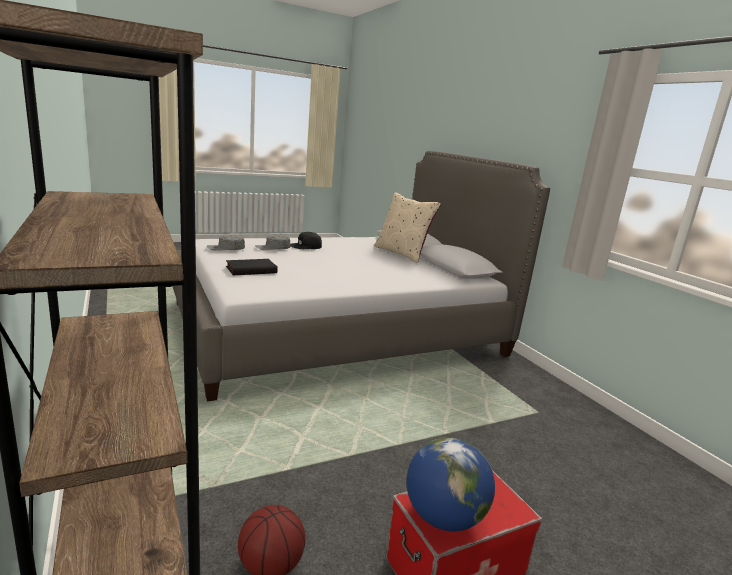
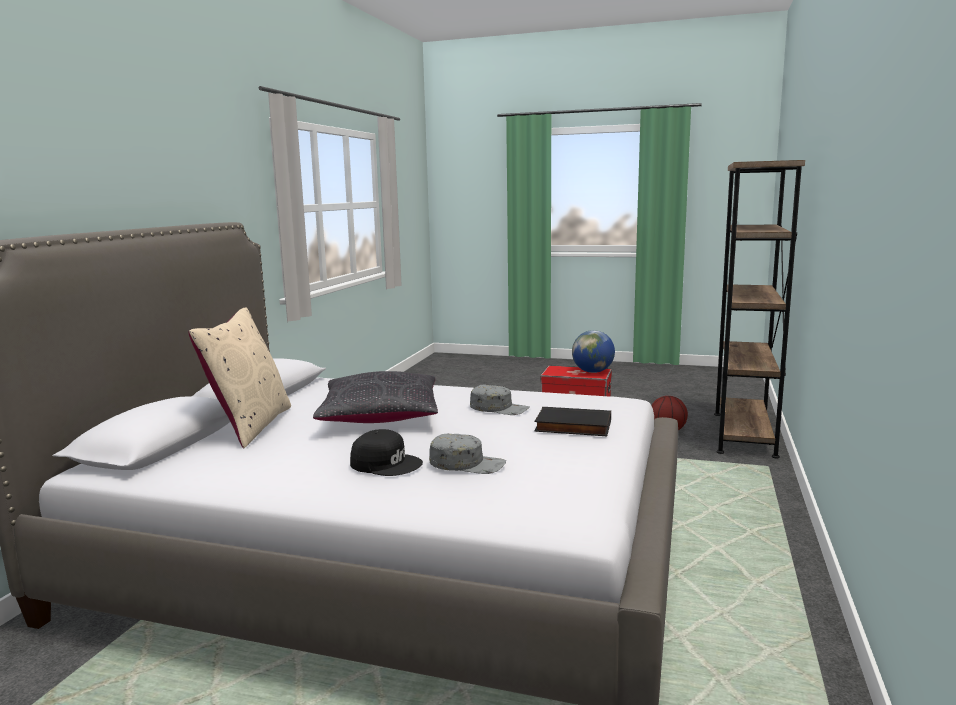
camera: 135 degrees left, 5 degrees down
(226, 248) = (565, 476): grey cap -> grey cap (499, 408)
(361, 264) = (380, 416): none -> black pillow

